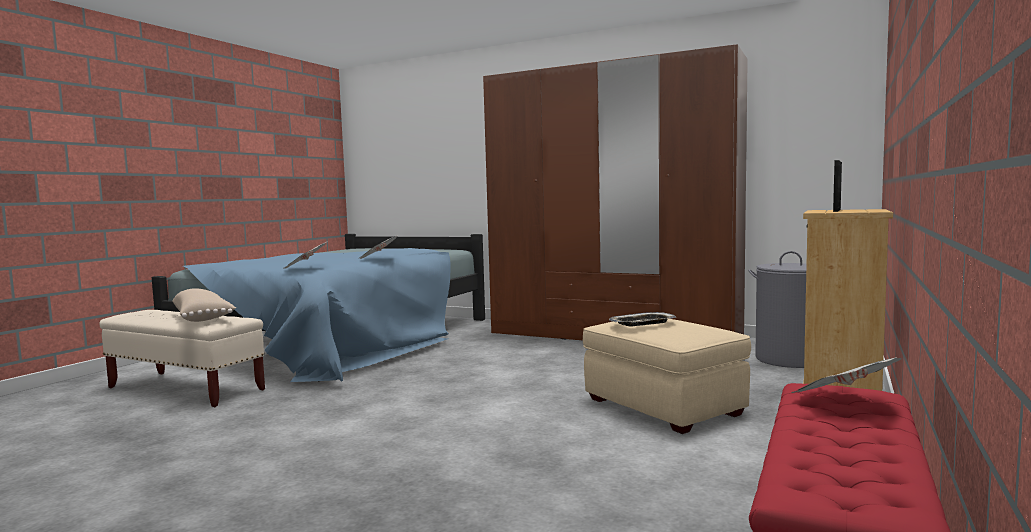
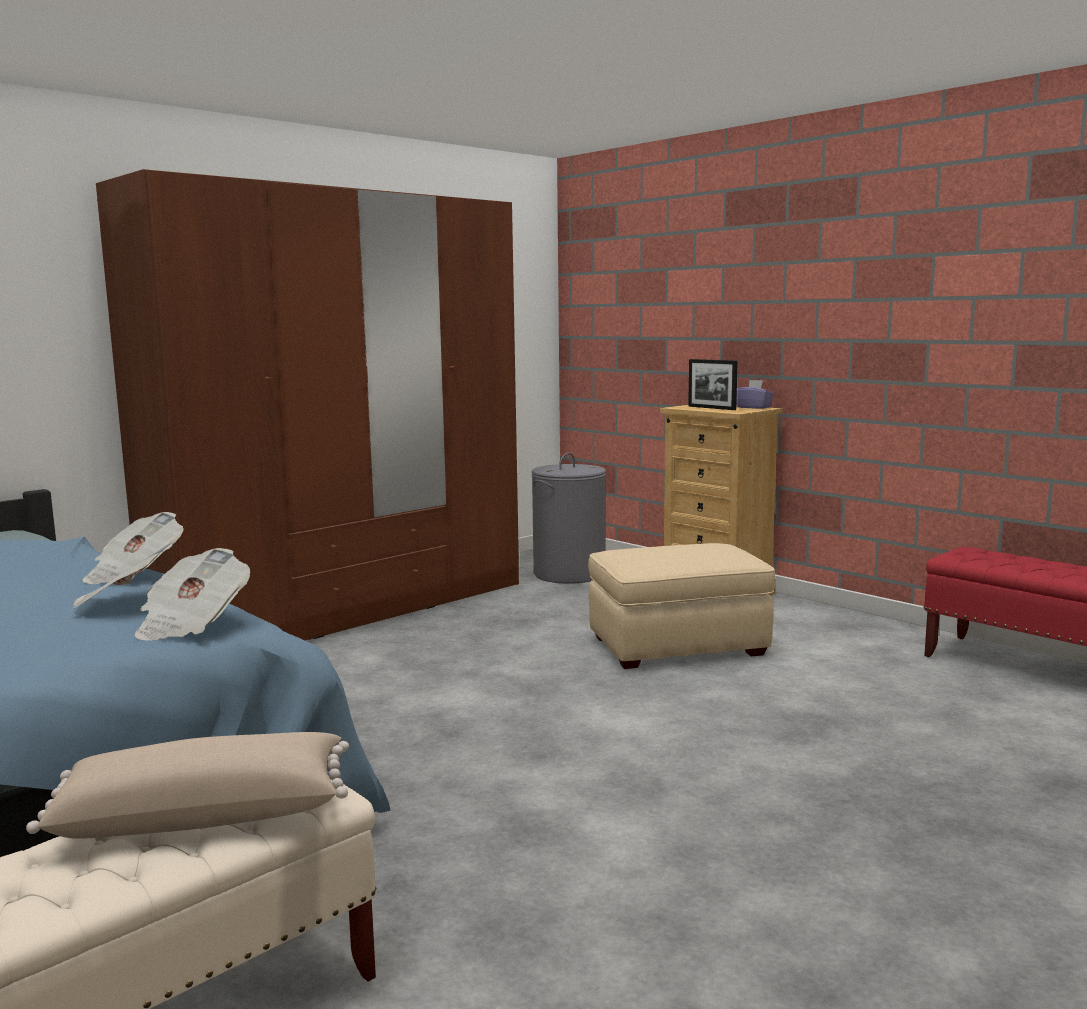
camera: 70 degrees left, 5 degrees up
(642, 324) = (669, 557): tray -> none
(843, 402) = (995, 557): newspaper -> newspaper (122, 604)
(873, 211) = (753, 407): none -> purple tissue box

